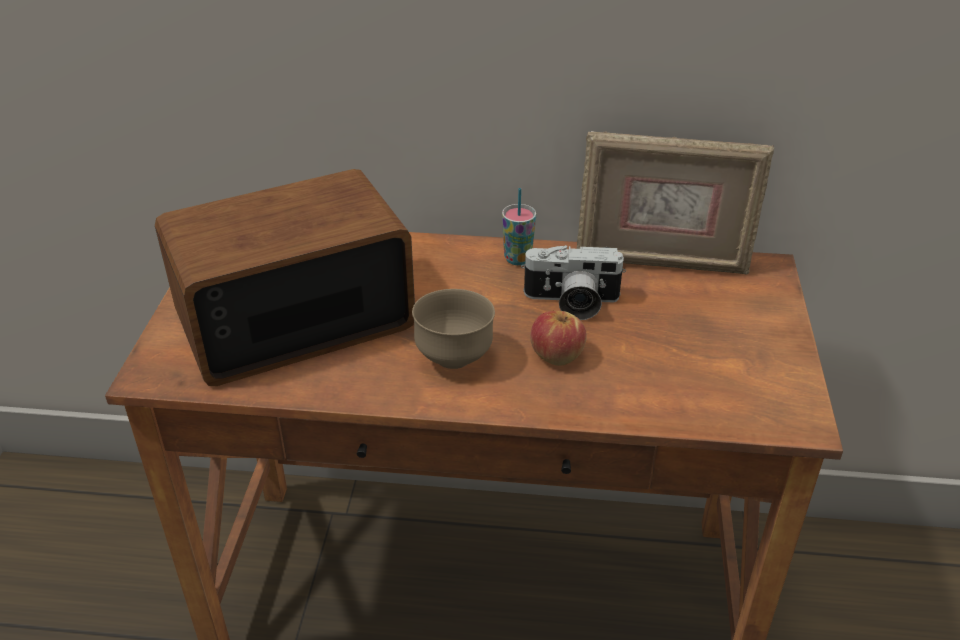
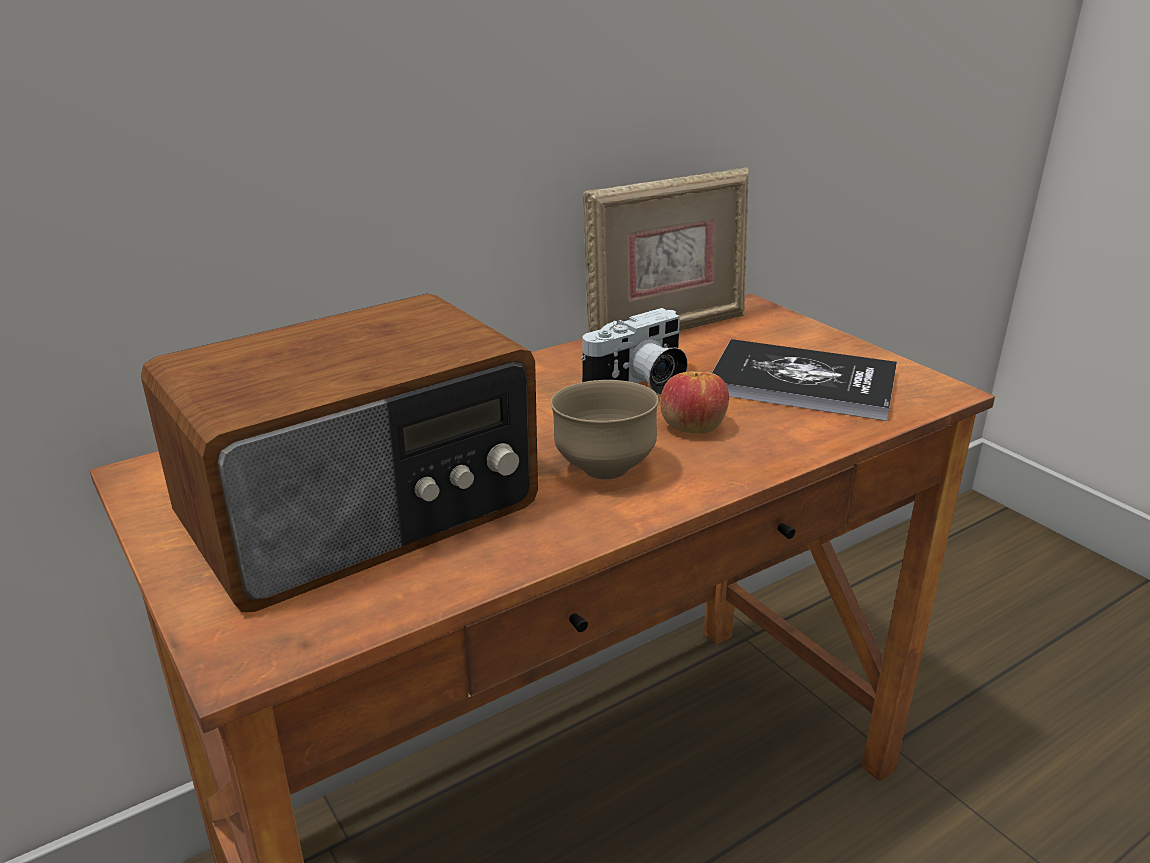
camera: 40 degrees left, 10 degrees down
(292, 319) = (364, 514): radio -> radio turned 150 degrees counterclockwise
(517, 259) = (535, 372): cup -> none
(694, 359) = (802, 382): none -> book

